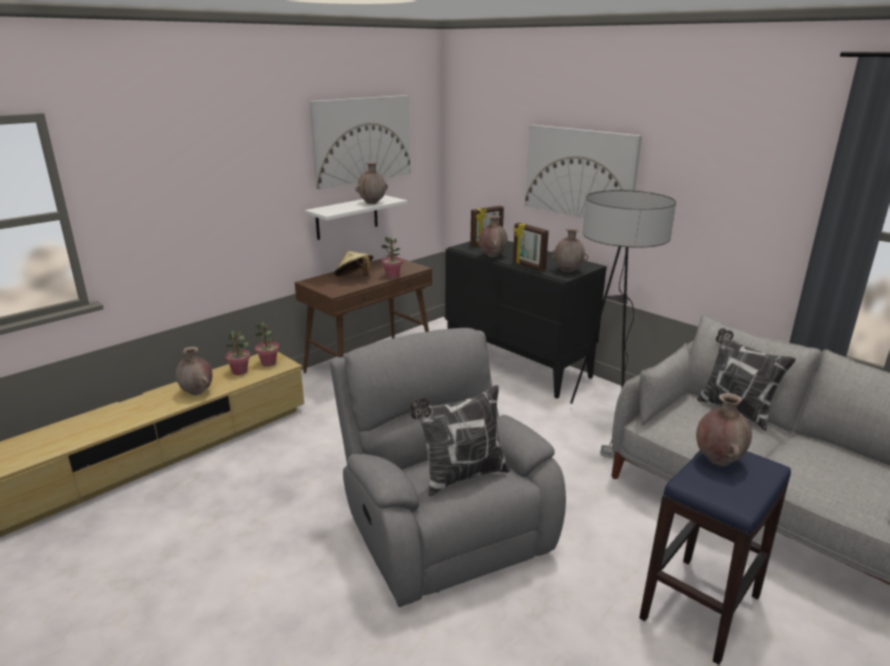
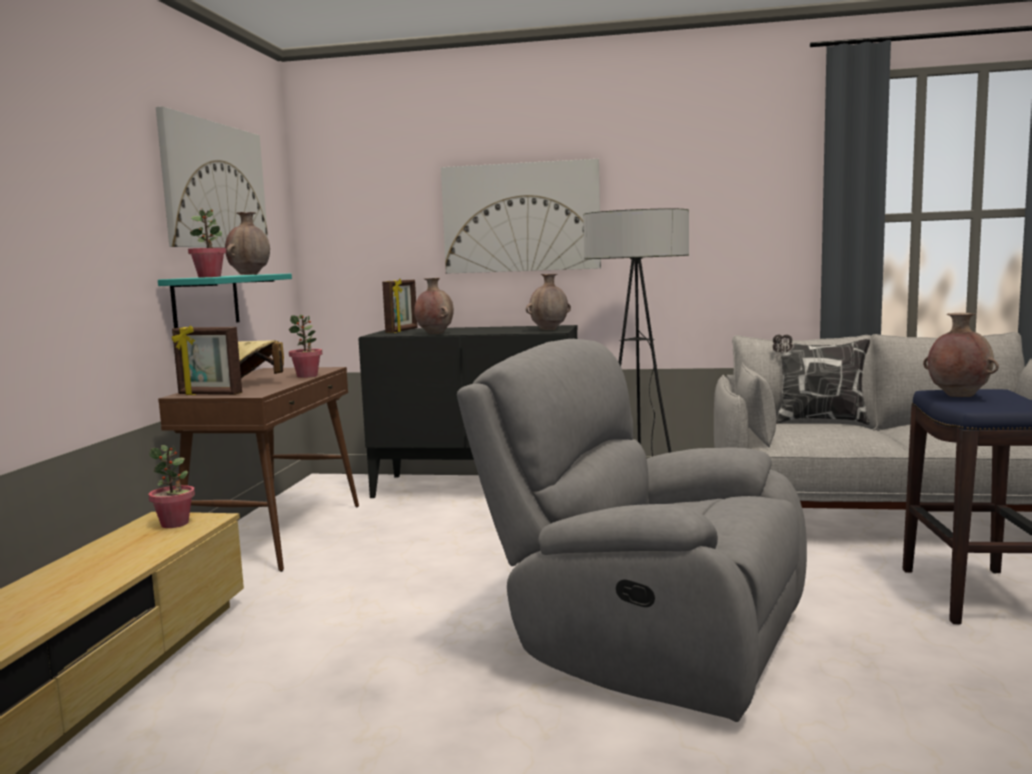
camera: 35 degrees left, 15 degrees down
(197, 392) = (89, 580): brown vase -> none
(240, 371) = (135, 542): potted plant -> potted plant (209, 277)
(347, 217) = (206, 302): white shelf -> turquoise shelf
(461, 476) = (708, 507): pillow -> none
(528, 266) = (496, 332): picture frame -> picture frame (209, 394)

